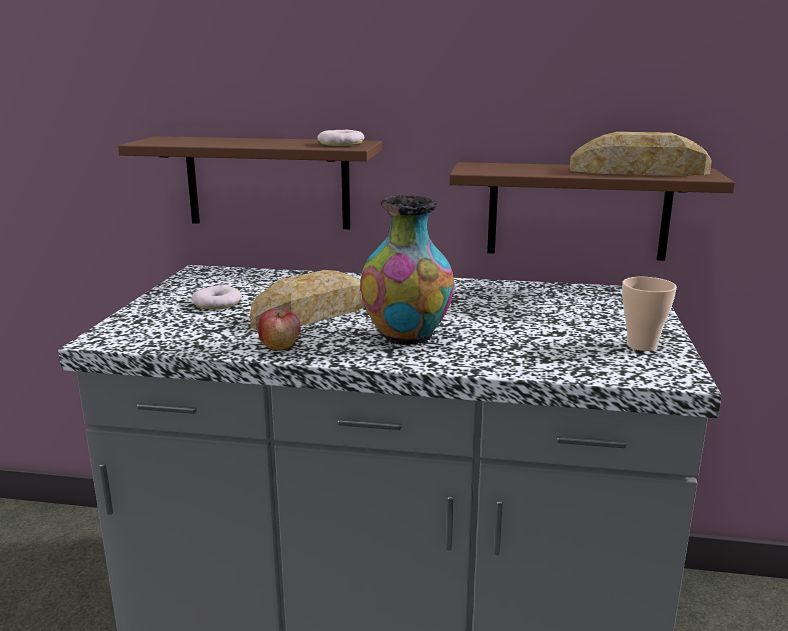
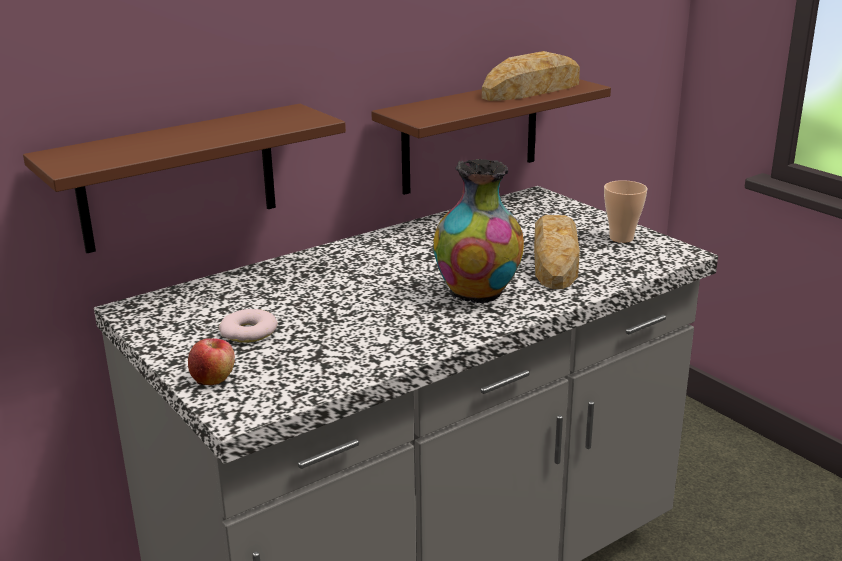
camera: 45 degrees left, 5 degrees up
(280, 346) = (409, 343): apple -> apple (213, 378)
(314, 313) = (360, 304): bread -> bread (555, 260)
(341, 144) = (290, 117): donut -> none

